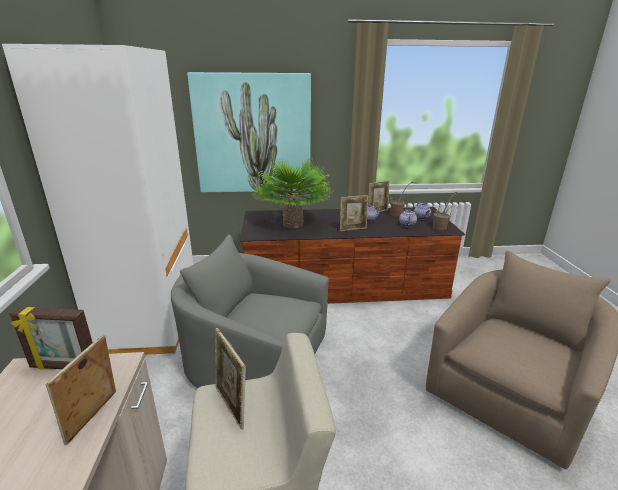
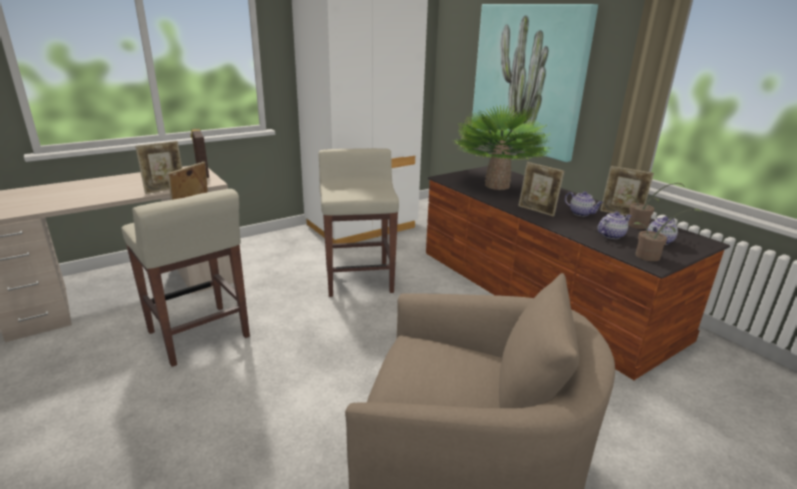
camera: 60 degrees right, 0 degrees up
(94, 418) = (165, 189): picture frame -> picture frame turned 150 degrees clockwise
(254, 360) = (359, 280): grey armchair -> beige stool

